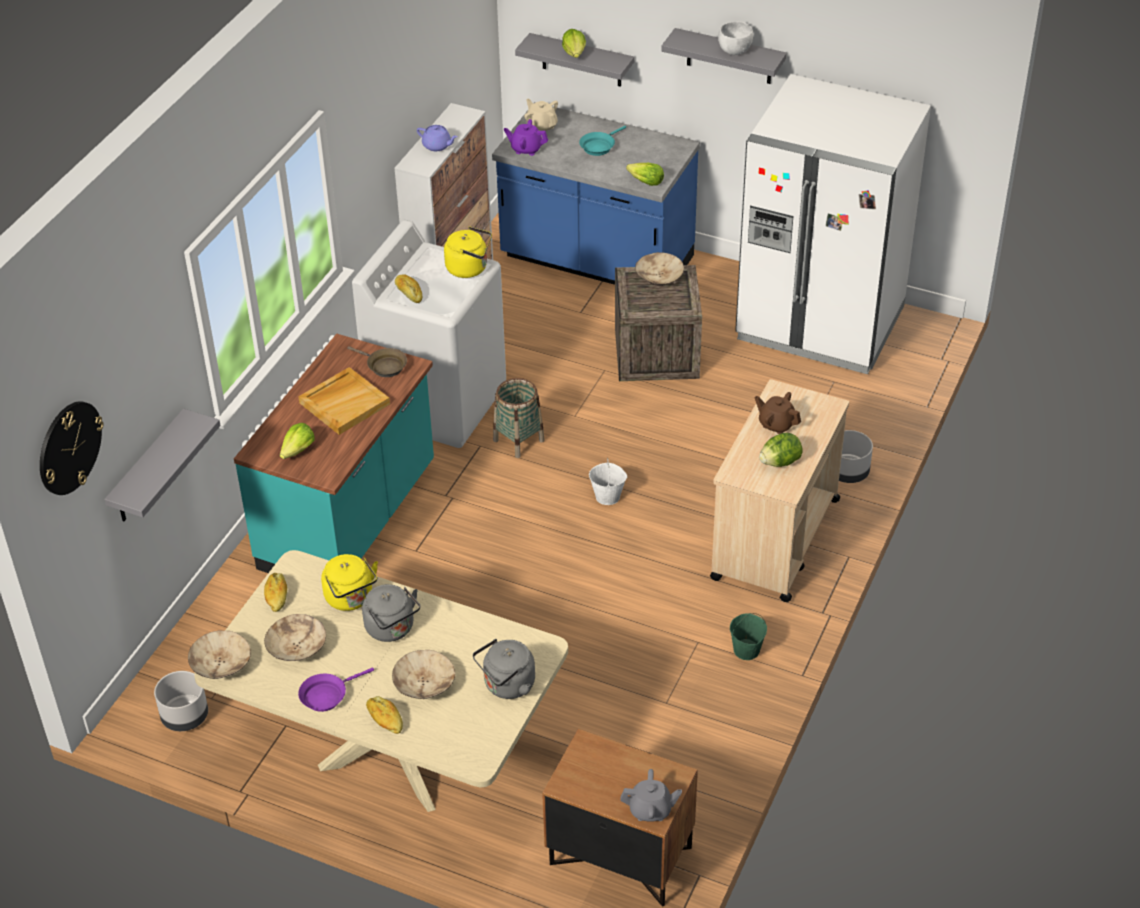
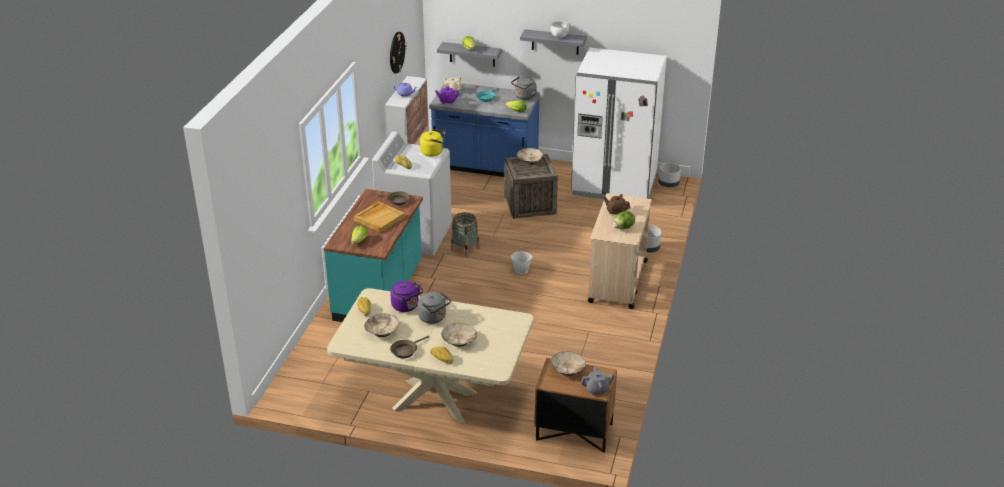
camera: 10 degrees left, 10 degrees down
(69, 447) = (250, 222): wall clock -> wall clock (396, 52)
(148, 469) = (282, 248): grey shelf -> none
(184, 717) = (309, 393): grey planter -> grey planter (668, 184)
(221, 665) = (341, 343): beige bowl -> beige bowl (568, 369)
(327, 695) = (405, 351): purple frying pan -> brown frying pan
(351, 599) = (406, 307): yellow kettle -> purple kettle
(507, 686) = (505, 337): grey kettle -> grey kettle (524, 97)
(746, 650) = (616, 332): green bucket -> none

